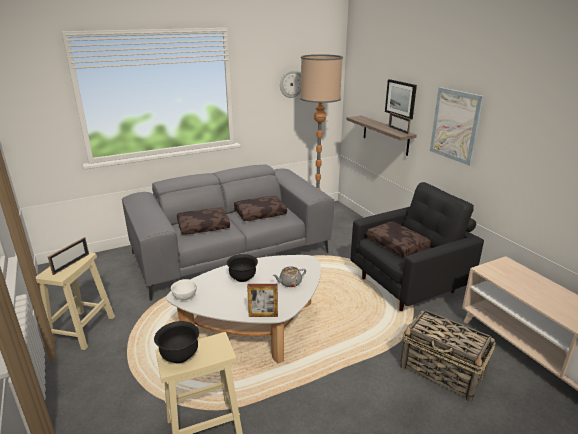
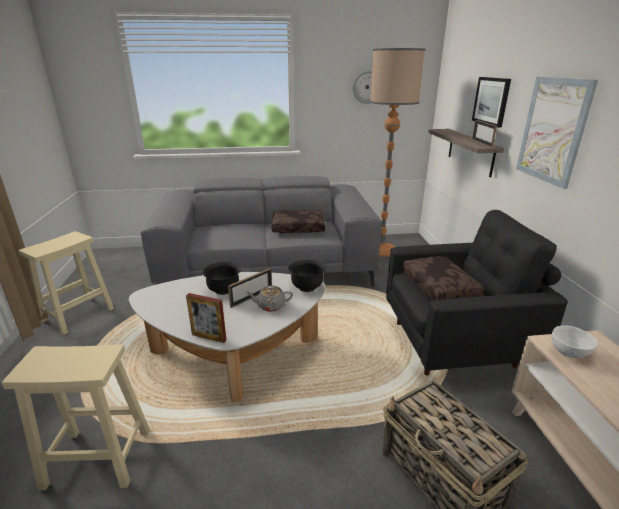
camera: 20 degrees right, 0 degrees up
(71, 264) = (61, 243): picture frame -> picture frame (251, 297)
(179, 355) = (48, 360): black bowl -> black bowl (307, 287)
(185, 297) = (147, 299): white bowl -> white bowl (569, 353)
(204, 226) = (230, 231): brown pillow -> none

